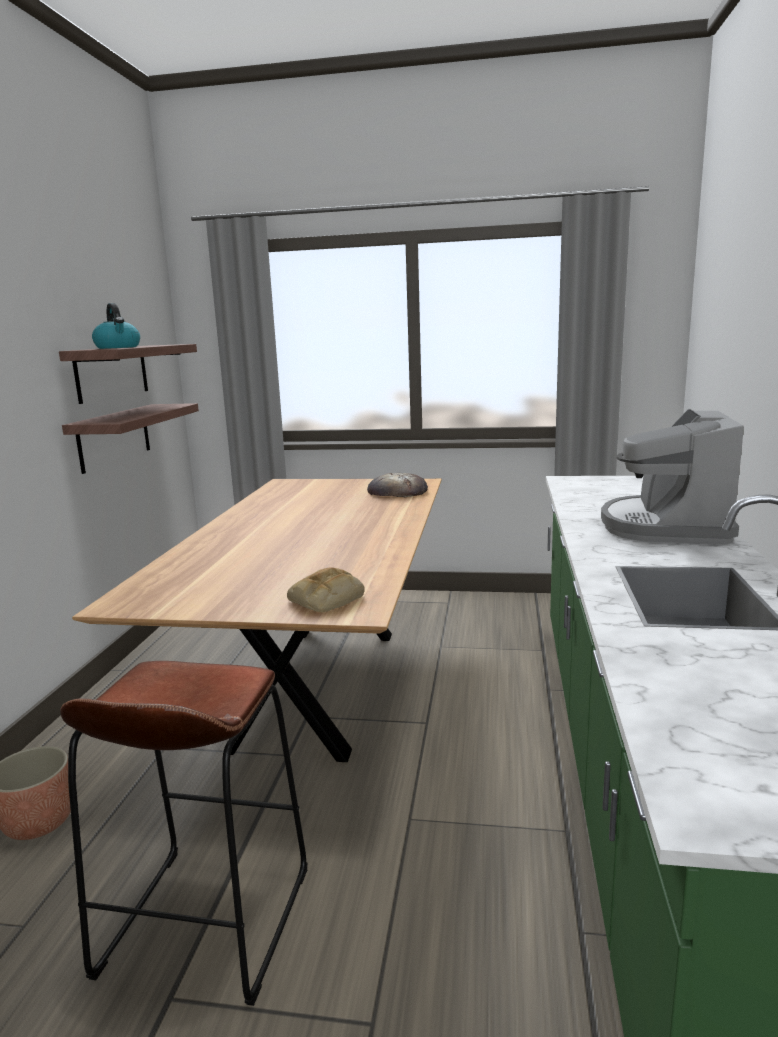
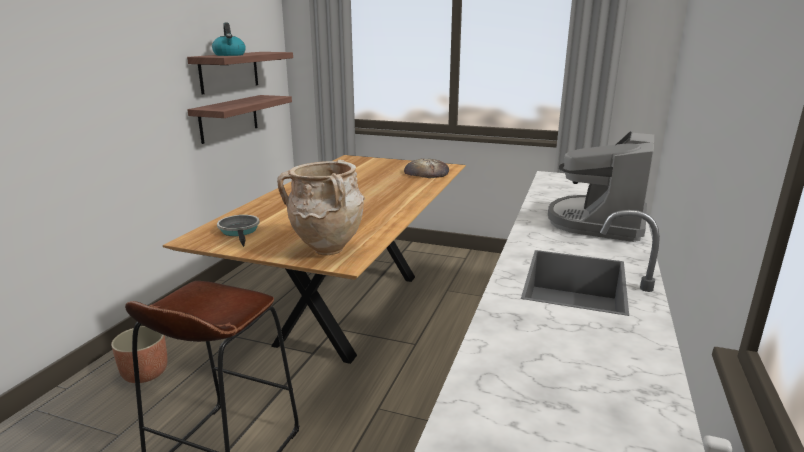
camera: 10 degrees right, 5 degrees up
(182, 586) = (240, 231): none -> frying pan
(326, 599) = (328, 251): bread -> beige vase

